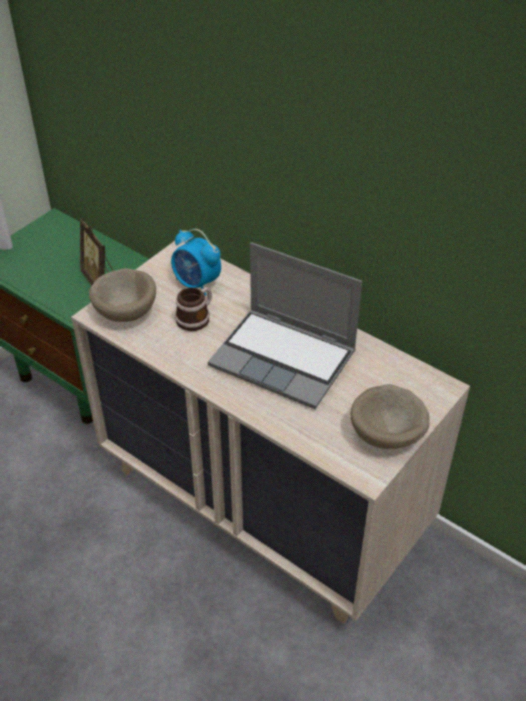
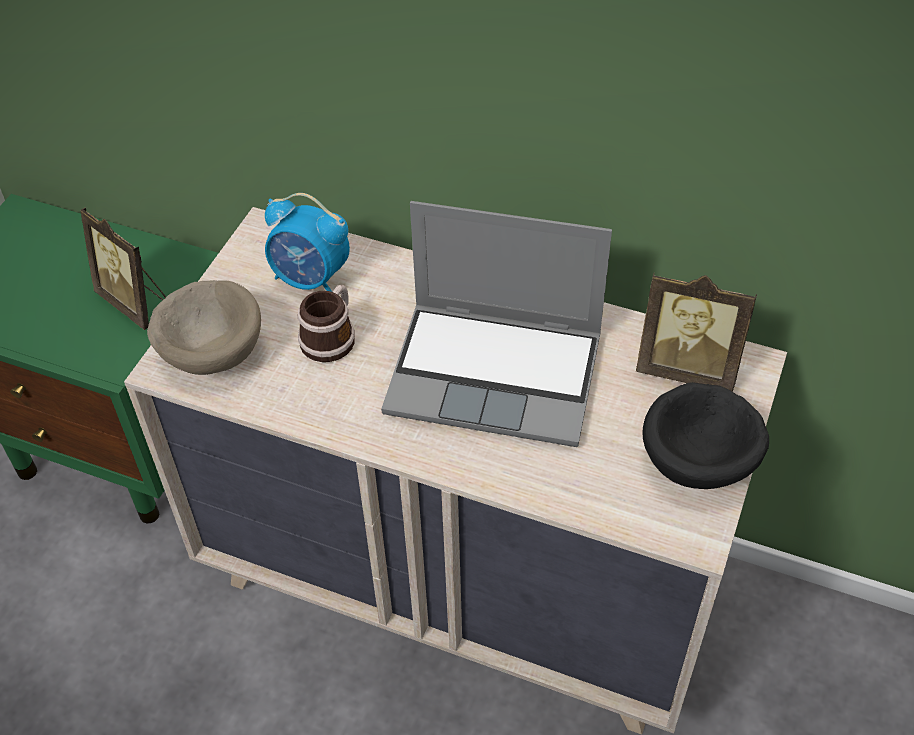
camera: 15 degrees left, 5 degrees up
(388, 434) = (701, 461): beige bowl -> black bowl
(402, 381) = (687, 368): none -> picture frame

